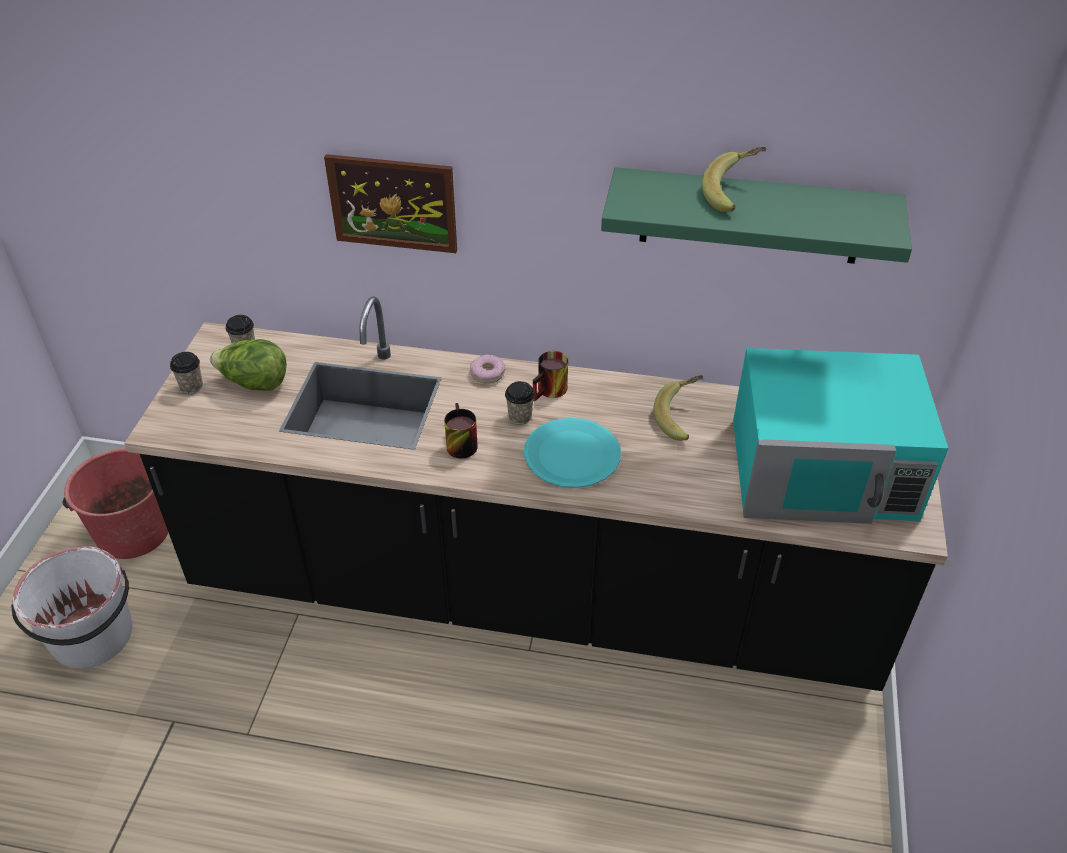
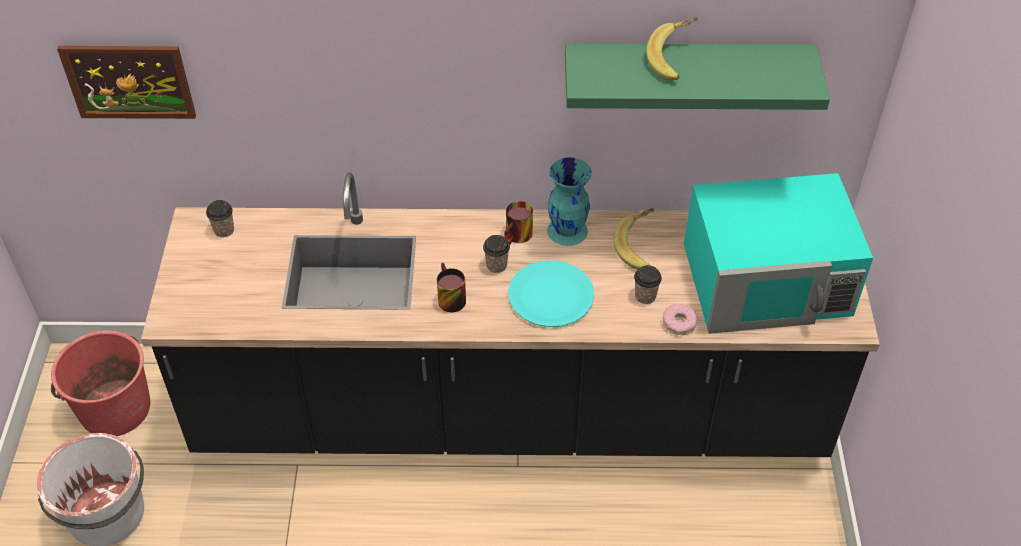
camera: 10 degrees left, 5 degrees up
(191, 386) = (185, 275): cup -> cup (645, 296)
(254, 383) = (244, 264): lettuce -> none
(393, 203) = (361, 88): picture -> picture (129, 81)
(487, 373) = (457, 226): donut -> donut (679, 323)
(607, 391) = (568, 230): none -> turquoise vase

